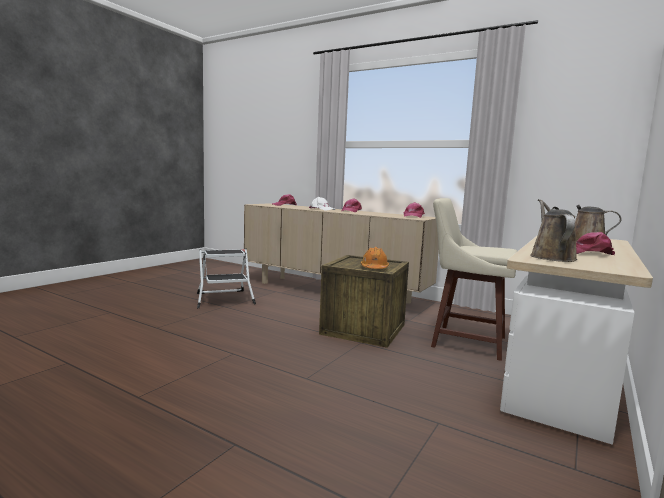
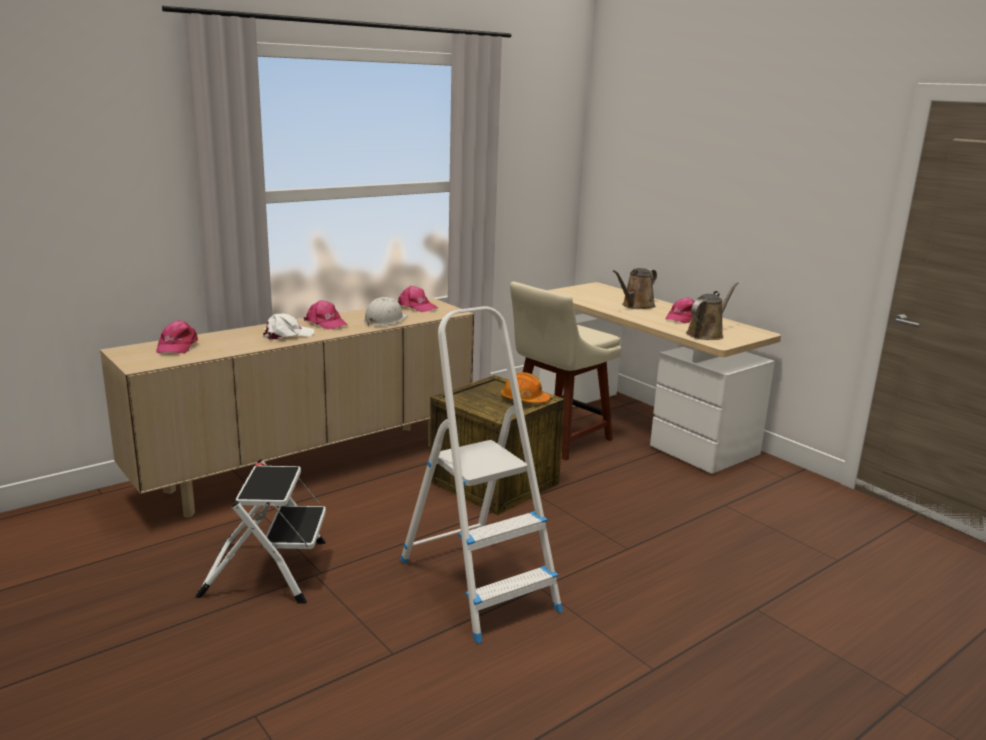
camera: 70 degrees left, 10 degrees up
(228, 338) = (478, 585): none -> white step ladder
(374, 214) = (384, 320): none -> white hard hat
(551, 257) = (707, 334): brown watering can -> brown watering can turned 105 degrees clockwise

